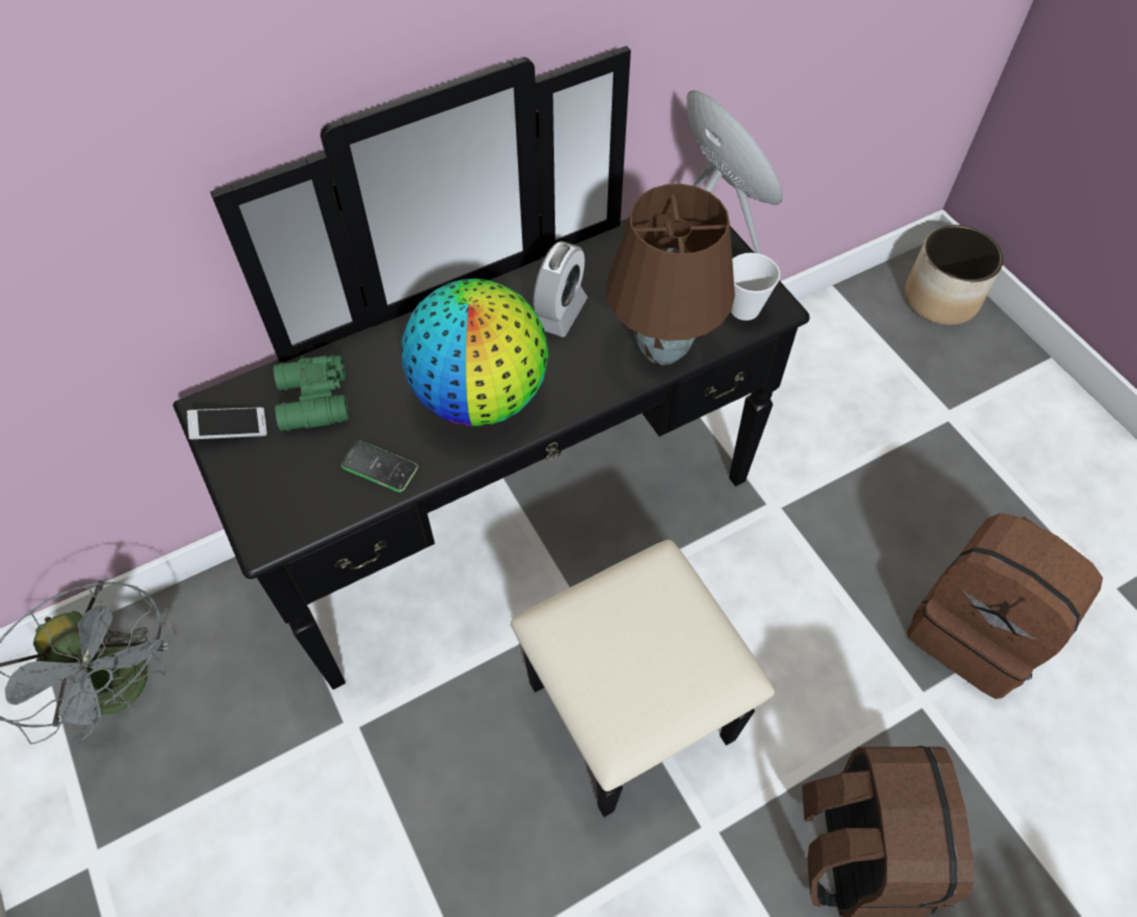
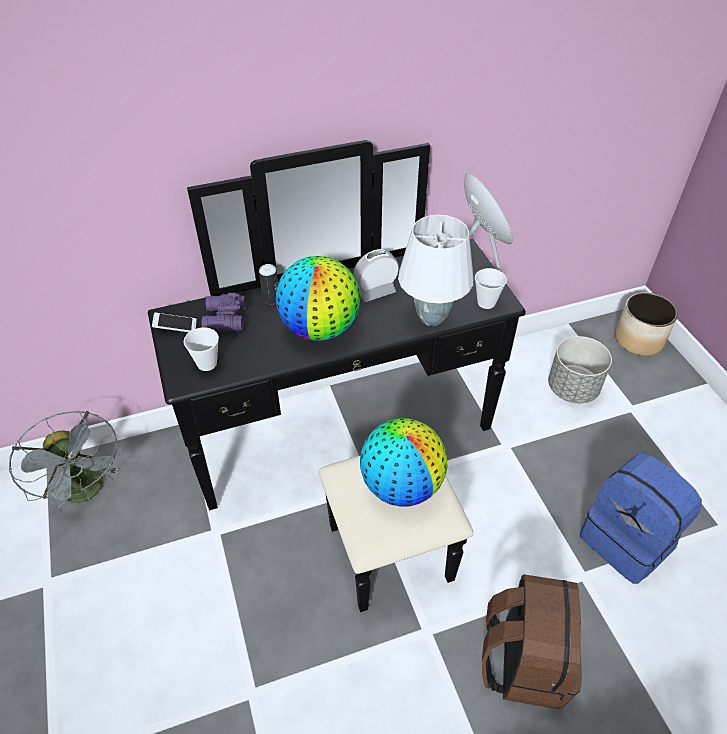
camera: 10 degrees right, 10 degrees down
(301, 492) = (207, 364): none -> cup
(312, 402) = (224, 319): green binoculars -> purple binoculars
(379, 467) = (254, 357): phone -> none
(385, 350) = (271, 299): none -> can
(559, 312) = (375, 291): alarm clock -> alarm clock turned 150 degrees counterclockwise
(651, 632) = (401, 485): none -> globe
(660, 350) = (430, 318): brown table lamp -> white table lamp
(857, 395) = (573, 388): none -> grey planter
(977, 631) = (627, 540): brown backpack -> blue backpack

